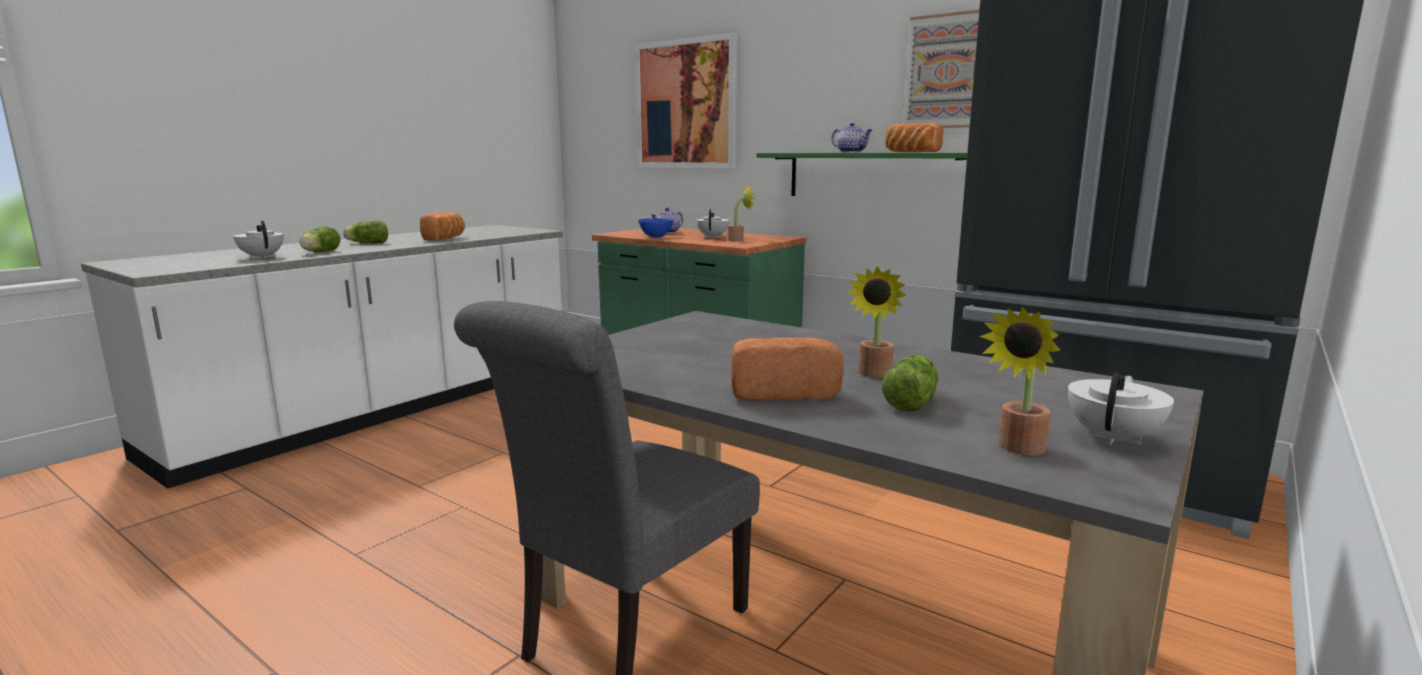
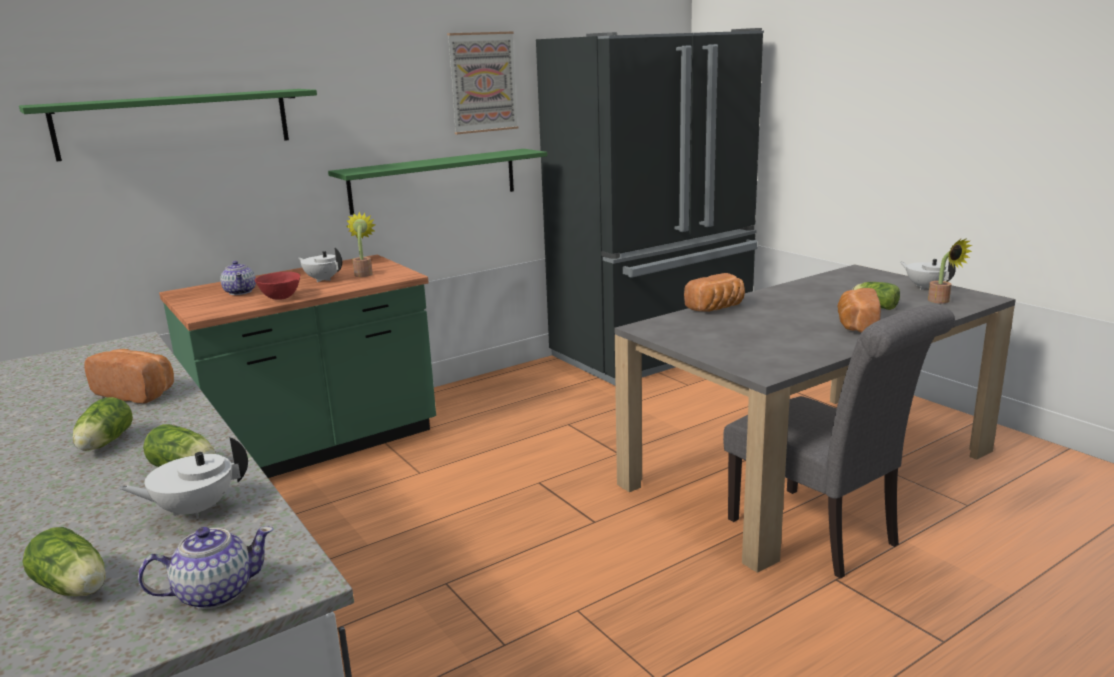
camera: 70 degrees left, 5 degrees up
(191, 256) = (75, 588): none -> lettuce
(656, 237) = (281, 298): blue bowl -> red bowl
(686, 105) = (175, 123): picture -> green shelf
(850, 152) = (424, 161): teapot -> teapot (214, 593)
(874, 374) = (822, 306): potted plant -> none
(910, 152) = (486, 156): bread -> bread (717, 308)

